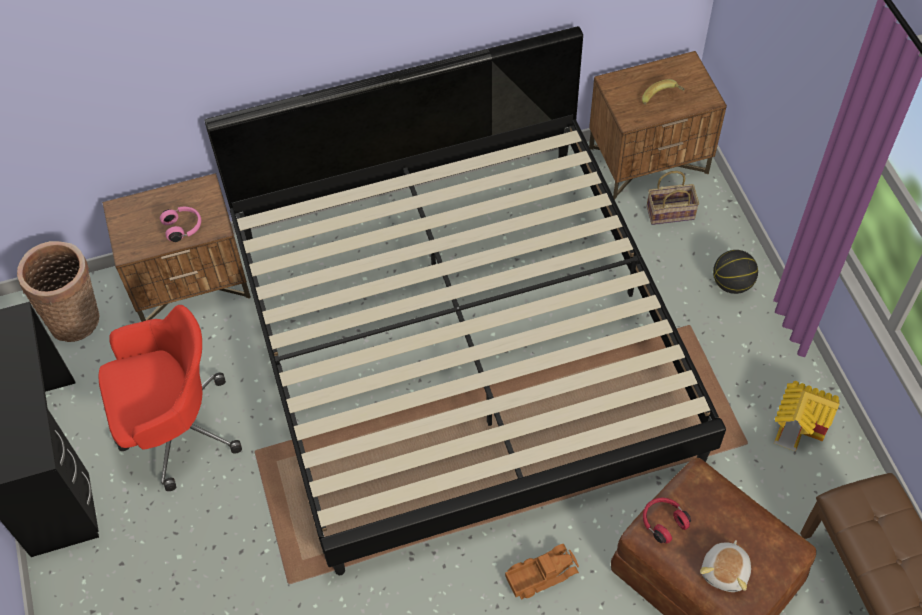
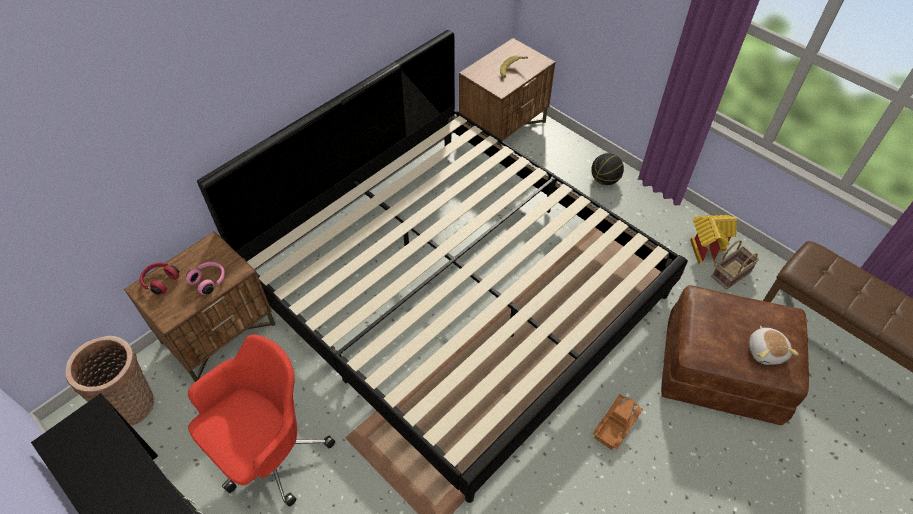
camera: 30 degrees left, 5 degrees down
(663, 522) = (702, 337): red headphones -> red headphones (160, 281)
(671, 212) = (538, 152): basket -> basket (731, 273)

